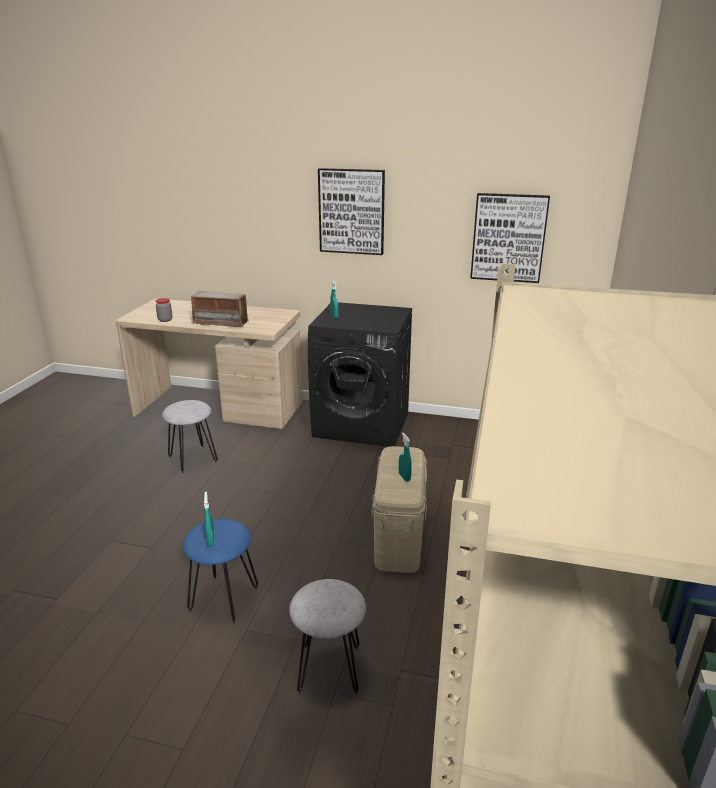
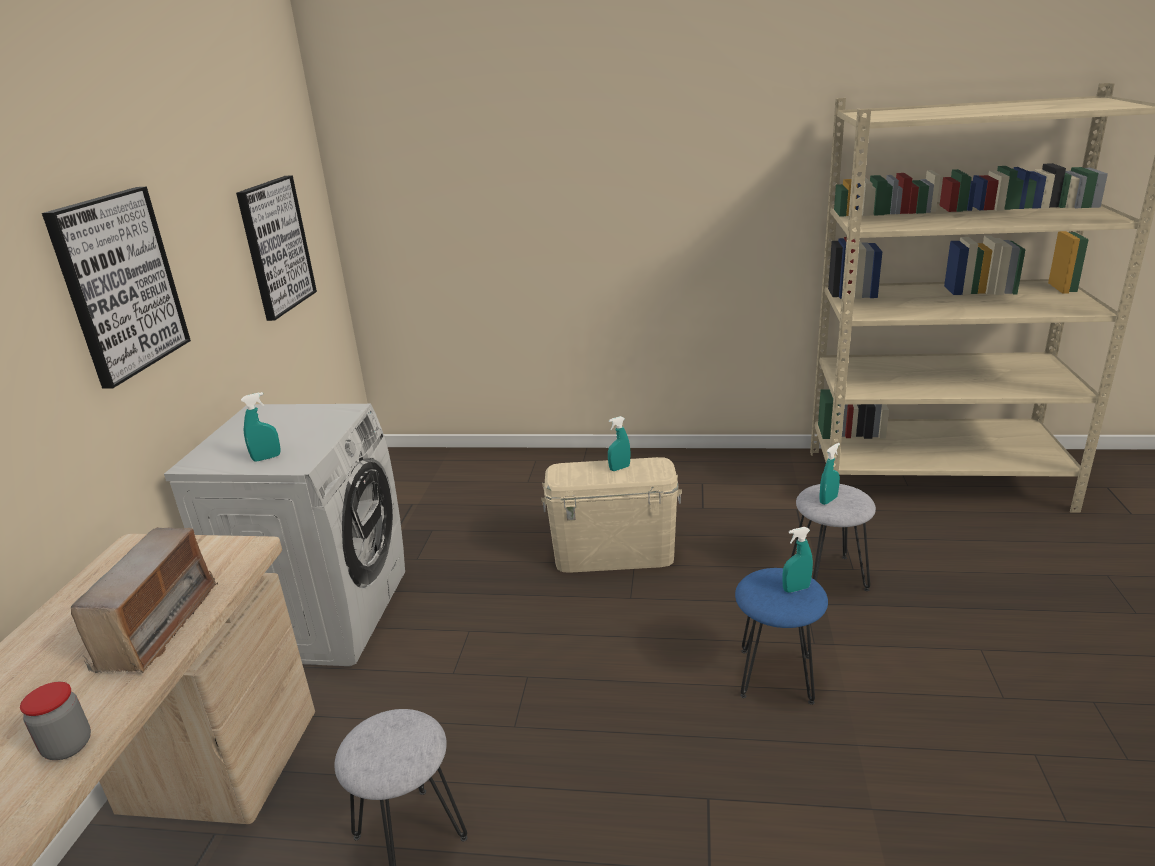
camera: 95 degrees left, 0 degrees up
(323, 593) = (828, 500): none -> turquoise spray bottle
(362, 427) = (324, 616): black washing machine -> white washing machine

